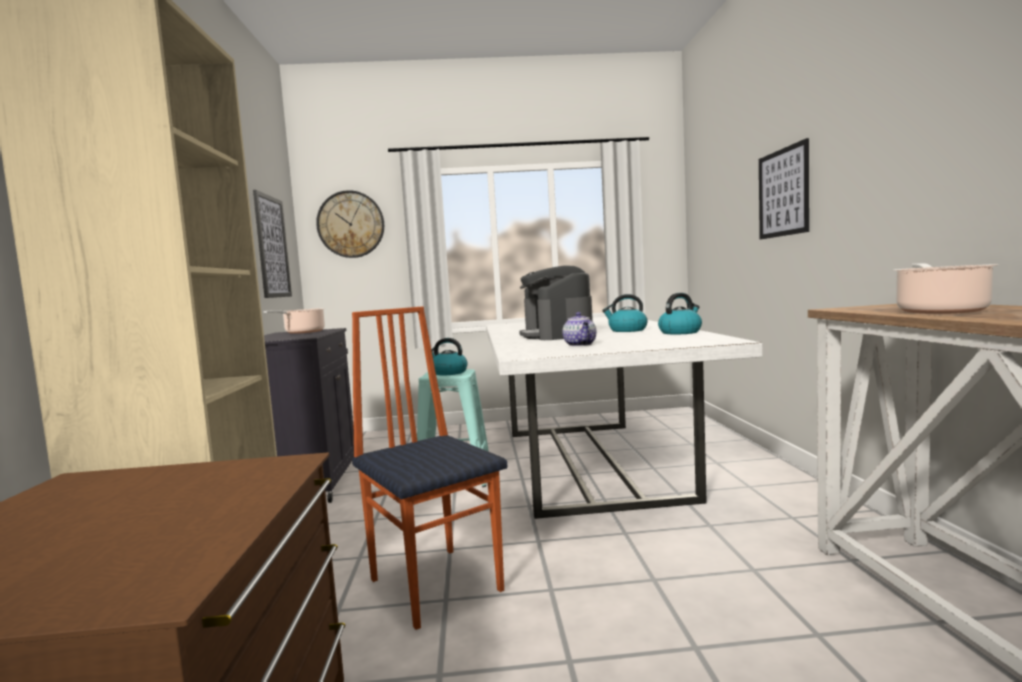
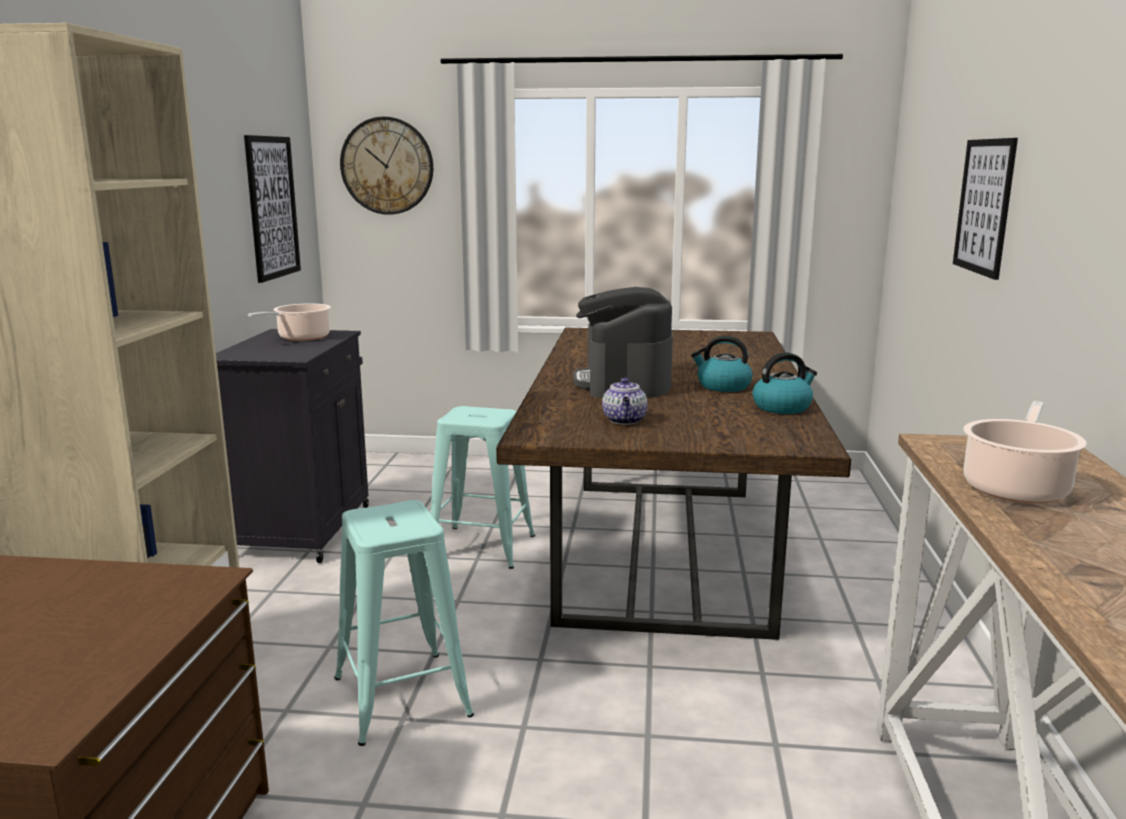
camera: 10 degrees right, 10 degrees up
(437, 583) = (401, 696): chair -> turquoise stool
(448, 373) = (479, 414): kettle -> none
(589, 463) = (662, 552): white dining table -> brown dining table

